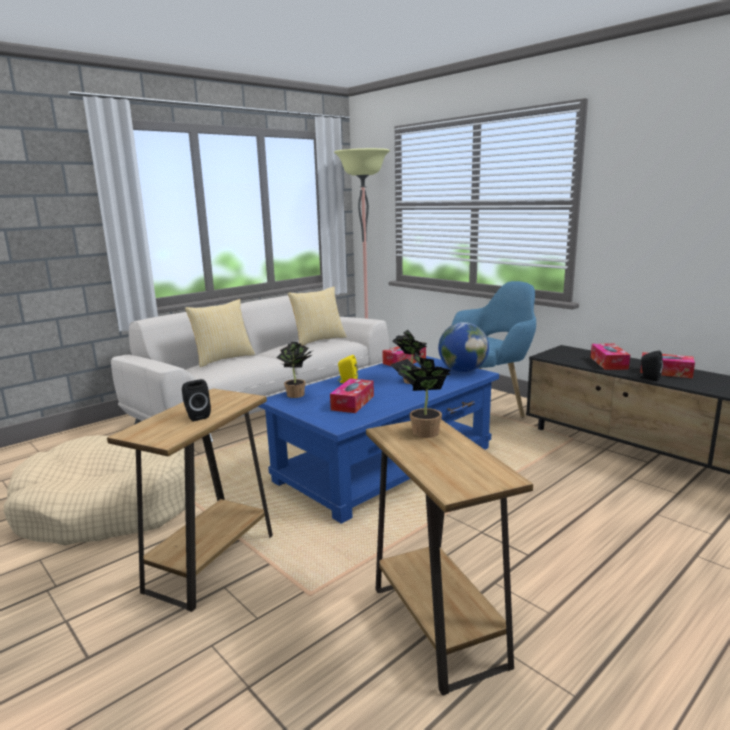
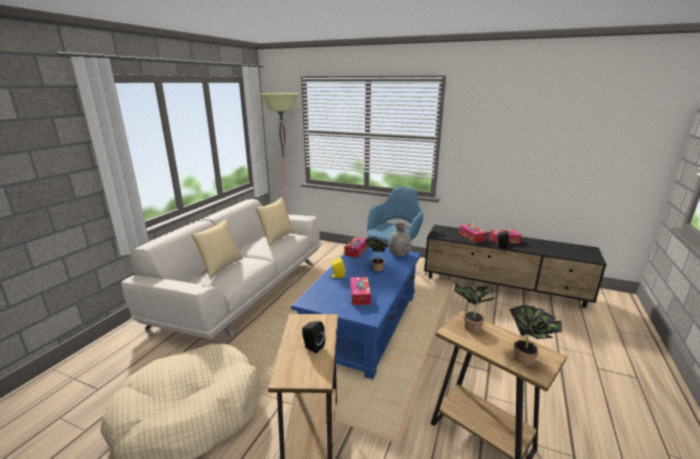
camera: 25 degrees left, 5 degrees up
(297, 395) = (316, 295): potted plant -> potted plant (527, 359)
(462, 371) = (399, 254): globe -> grey vase

